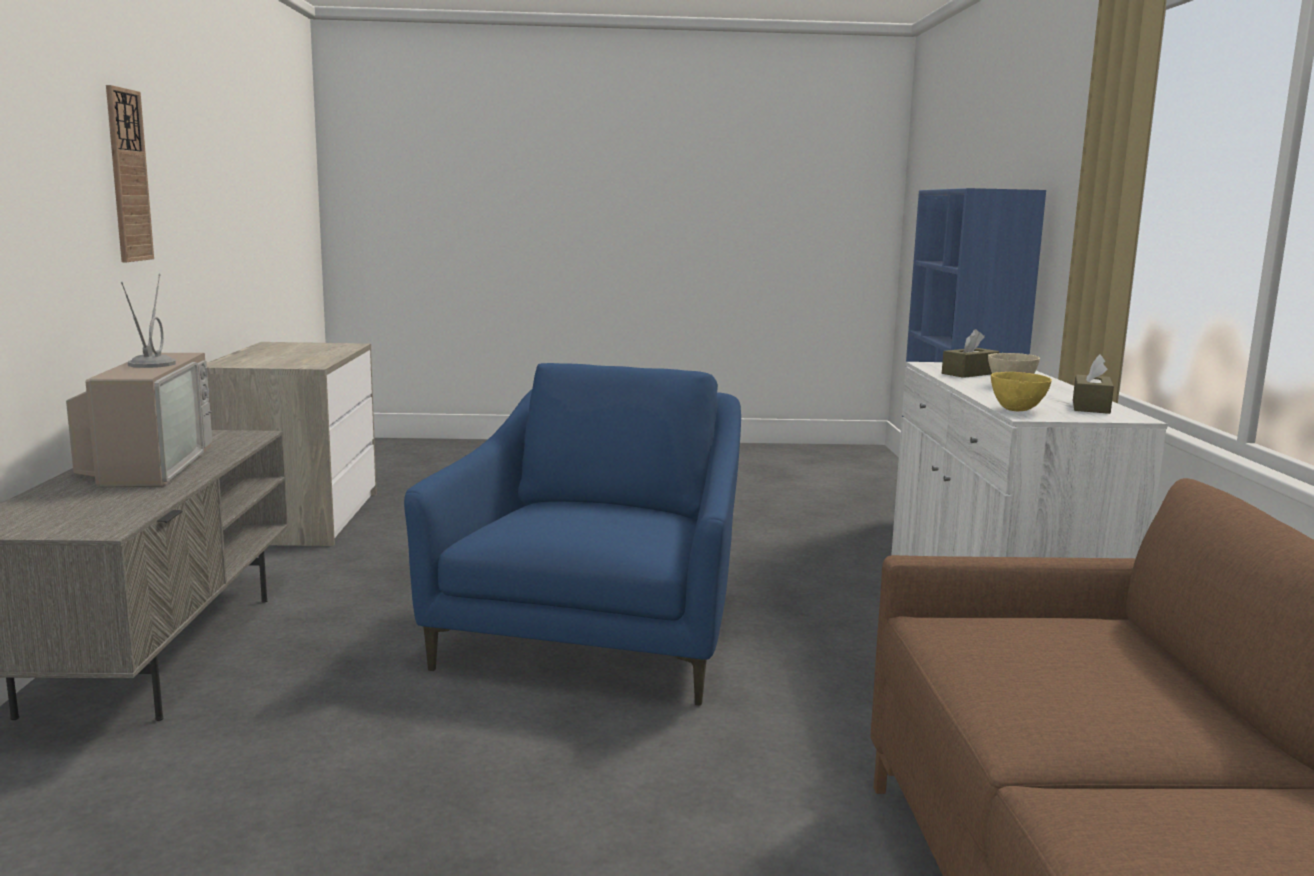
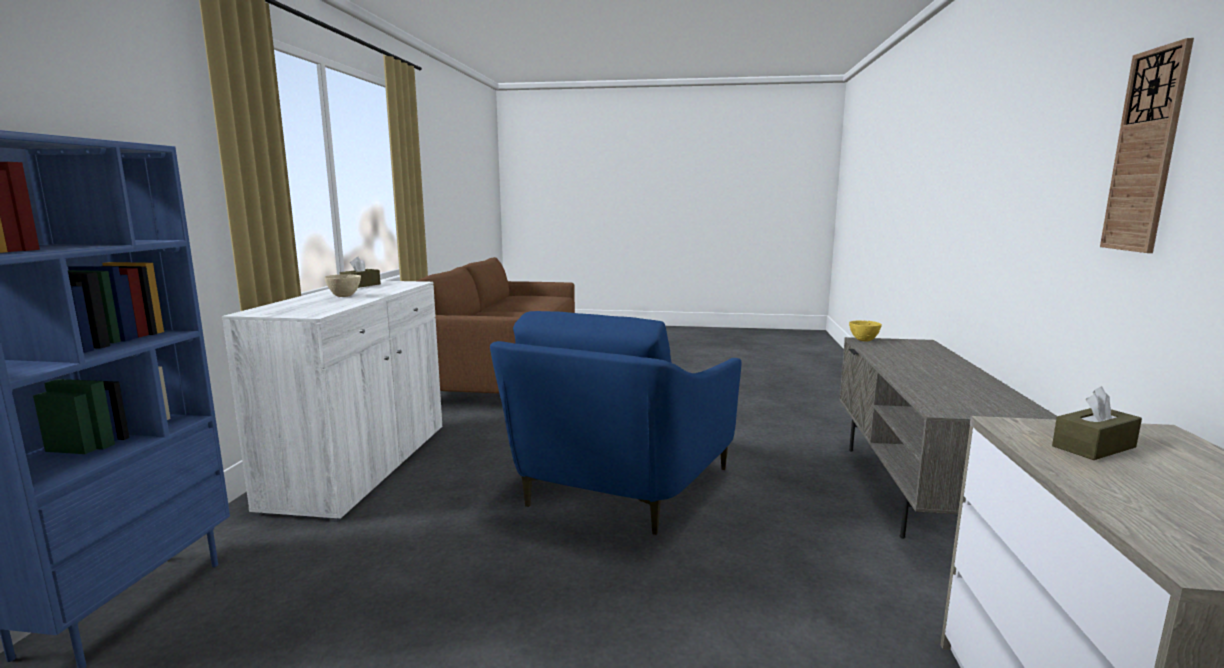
camera: 170 degrees left, 0 degrees up
(147, 465) = (944, 376): television -> none
(969, 373) = (326, 305): brown tissue box -> brown tissue box (1093, 447)
(1017, 410) = (409, 284): yellow bowl -> yellow bowl (863, 340)

